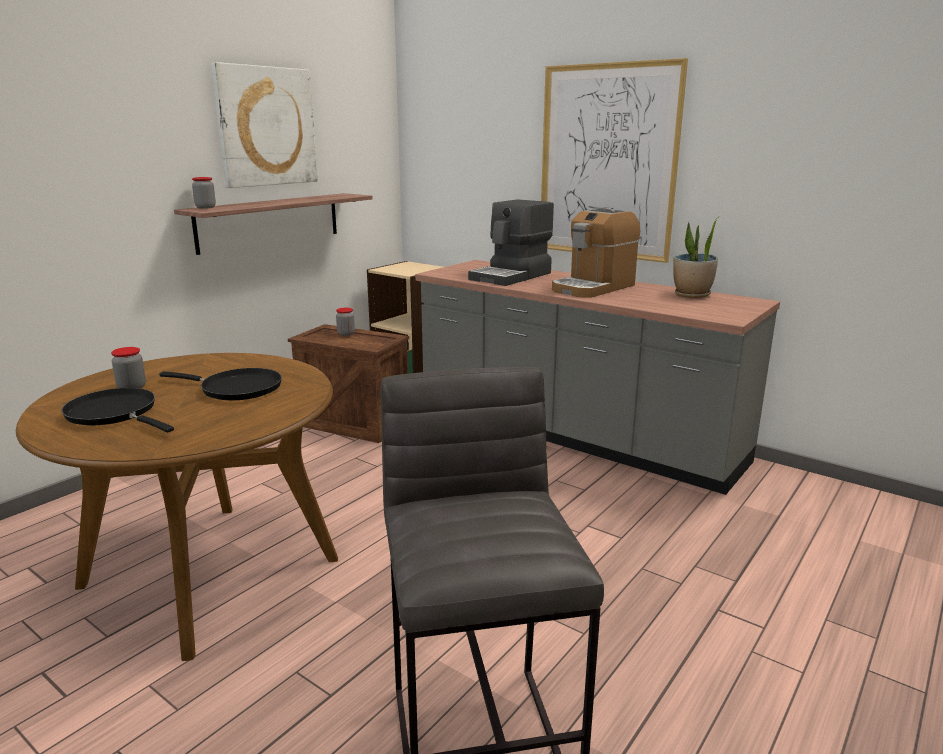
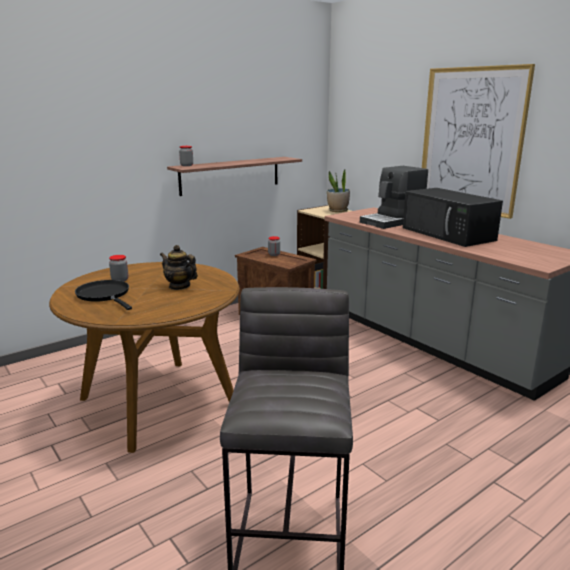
camera: 15 degrees right, 0 degrees up
(236, 388) = (179, 286): black frying pan -> teapot
(266, 127) = (232, 112): picture -> none
(593, 287) = (449, 234): coffee machine -> black microwave
(692, 295) = (524, 245): potted plant -> potted plant (337, 211)

